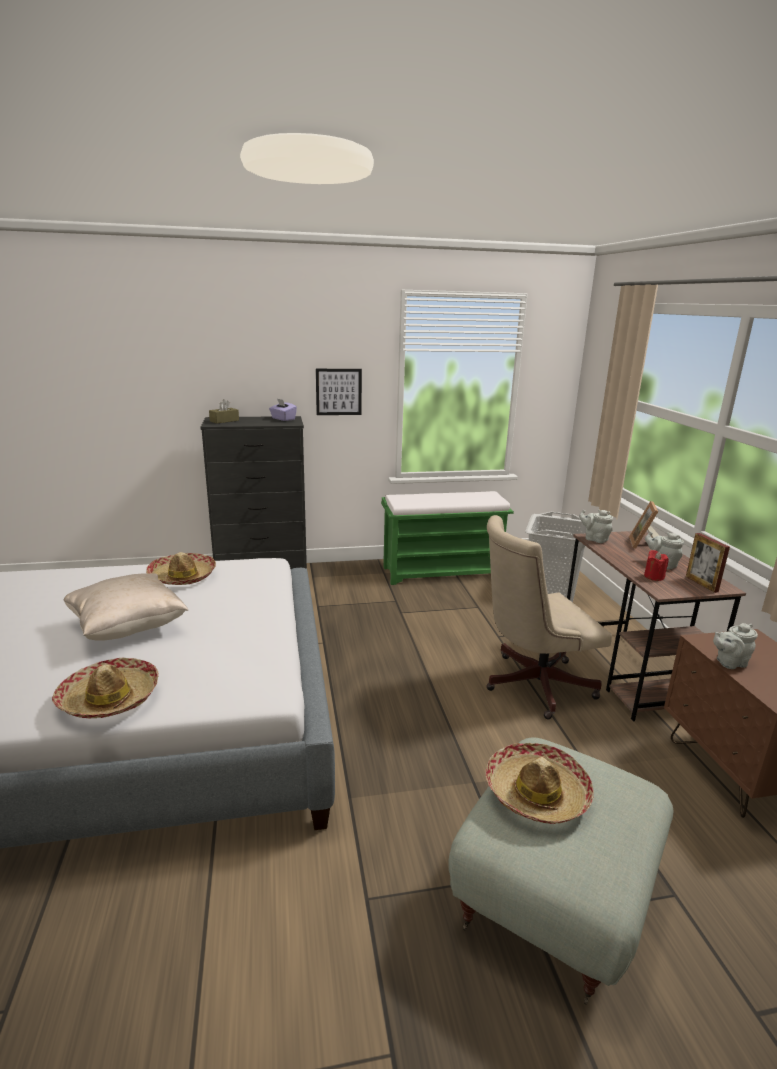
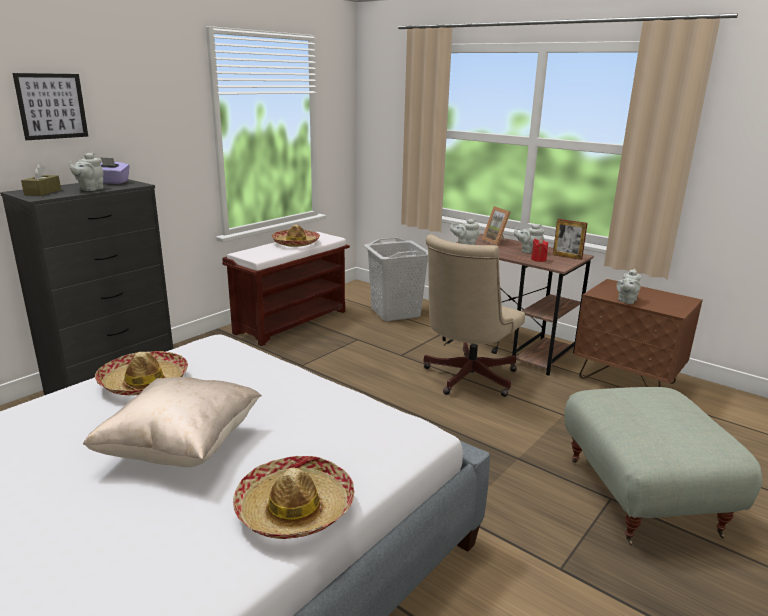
camera: 40 degrees left, 0 degrees up
(255, 423) = (90, 189): none -> grey teapot
(338, 392) = (157, 145): picture -> picture (51, 106)
(442, 572) = (292, 321): green bench -> brown bench
(537, 793) = (636, 418): hat -> hat (296, 243)

